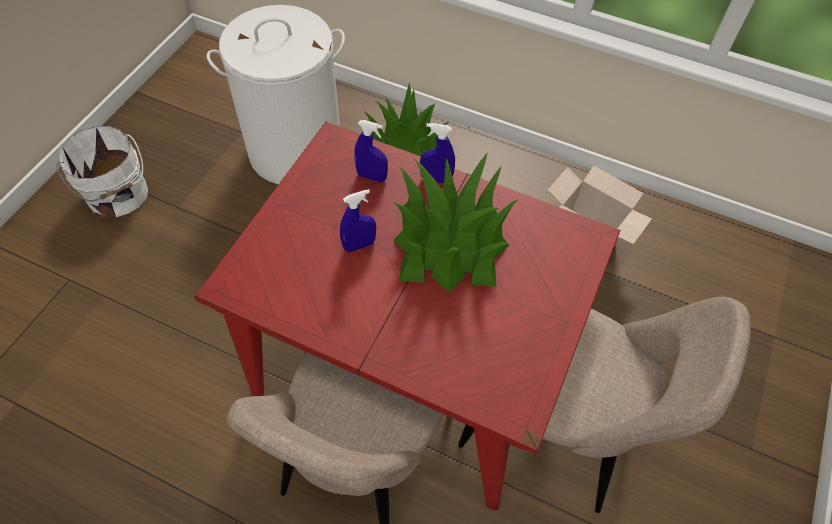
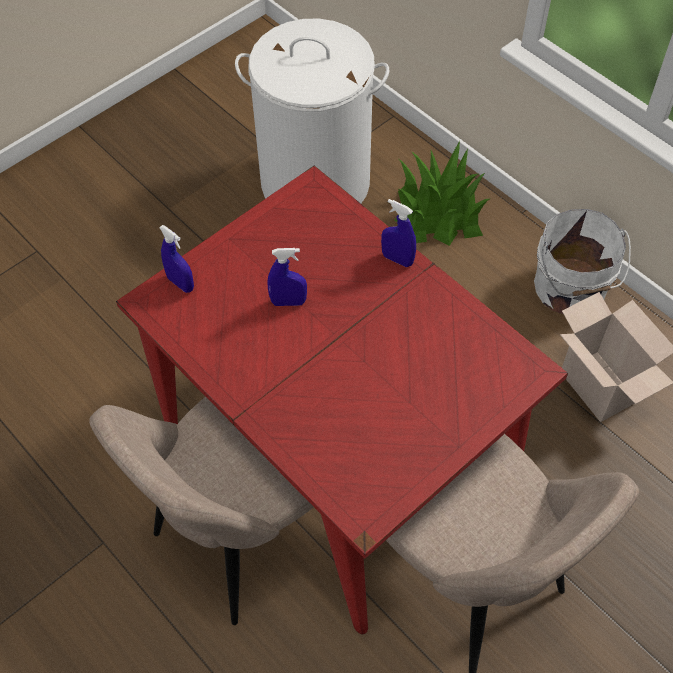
camera: 25 degrees right, 0 degrees up
(118, 196) = (115, 178): white bucket -> white bucket (570, 289)
(371, 177) = (333, 237): blue spray bottle -> blue spray bottle (180, 283)
(449, 244) = (378, 330): potted plant -> none

